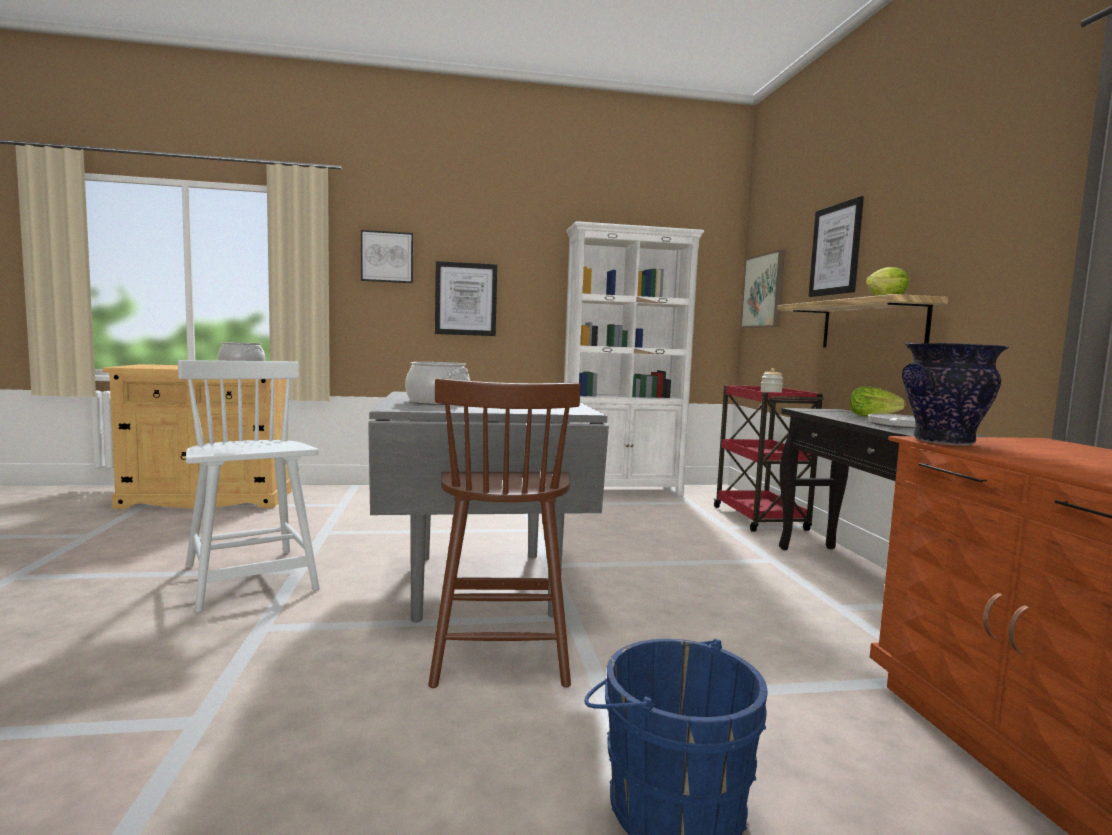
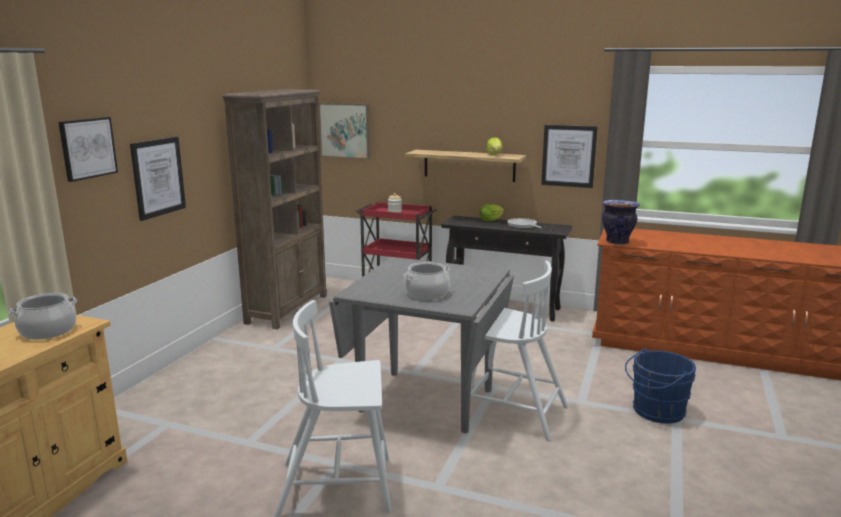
camera: 60 degrees left, 10 degrees up
(501, 643) = (512, 413): brown chair -> white chair
(621, 491) = (287, 309): white bookcase -> brown bookcase
(836, 249) = (428, 114): picture -> picture (568, 156)

